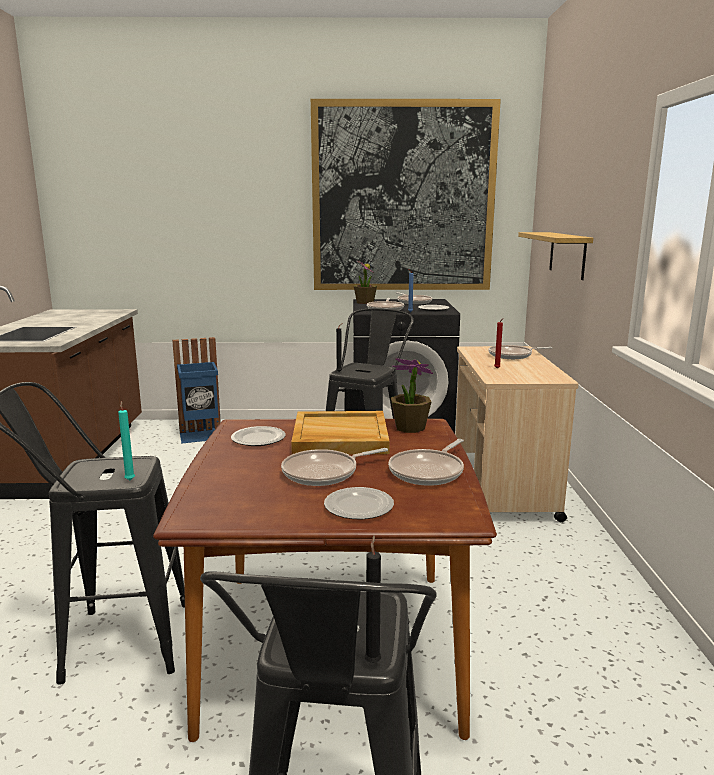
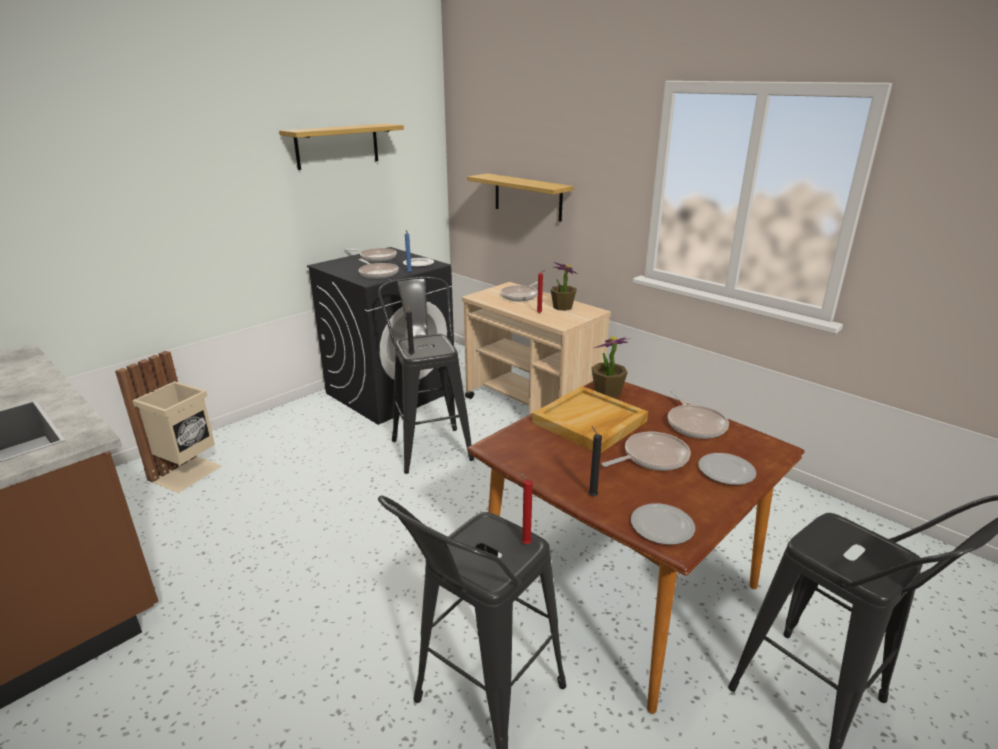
camera: 45 degrees left, 10 degrees up
(130, 479) = (524, 543): turquoise candle -> red candle
(202, 436) = (188, 473): blue trash can -> beige trash can
(258, 439) = (546, 452): plate -> plate (662, 527)
(324, 473) = (652, 457): frying pan -> frying pan turned 135 degrees counterclockwise
(365, 302) = (334, 268): potted plant -> potted plant (562, 307)
(373, 661) = (903, 556): black candle -> black candle (591, 495)
(403, 198) = (337, 146): picture -> shelf

